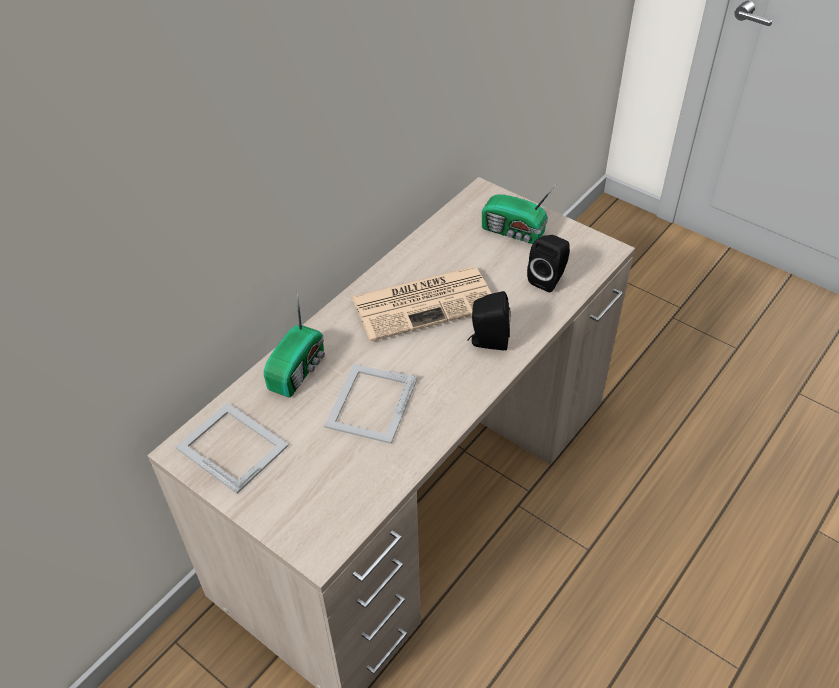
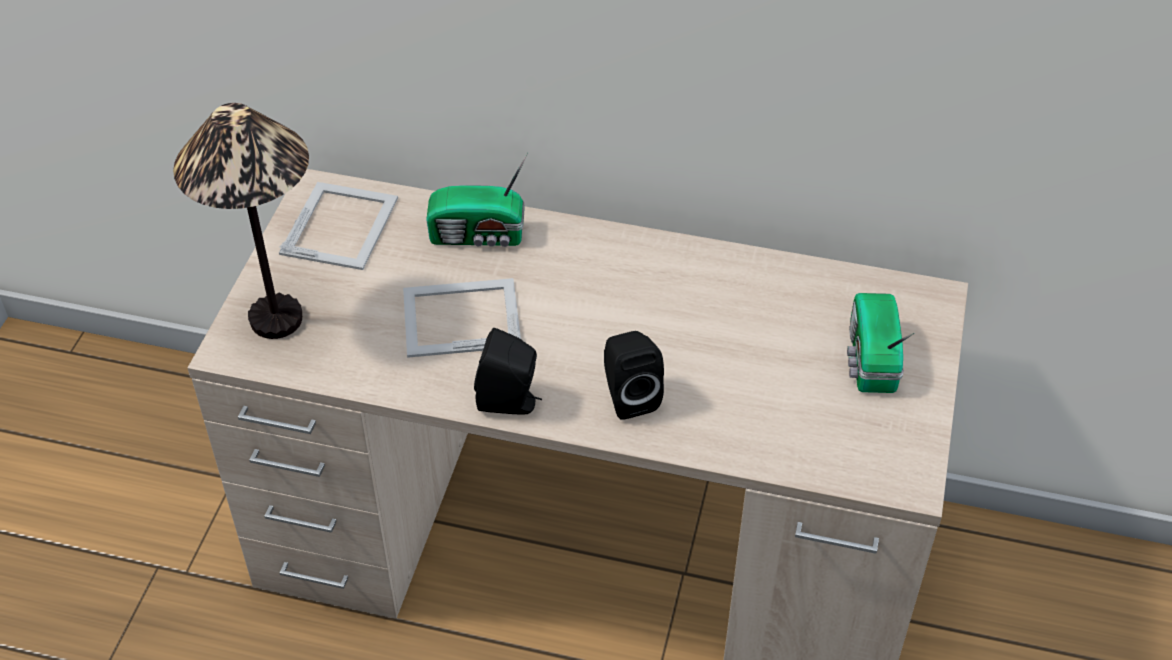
camera: 65 degrees right, 0 degrees up
(304, 513) = (275, 318): none -> table lamp
(425, 302) = (662, 310): newspaper -> none
(548, 279) = (795, 427): black speaker -> black speaker (511, 402)

